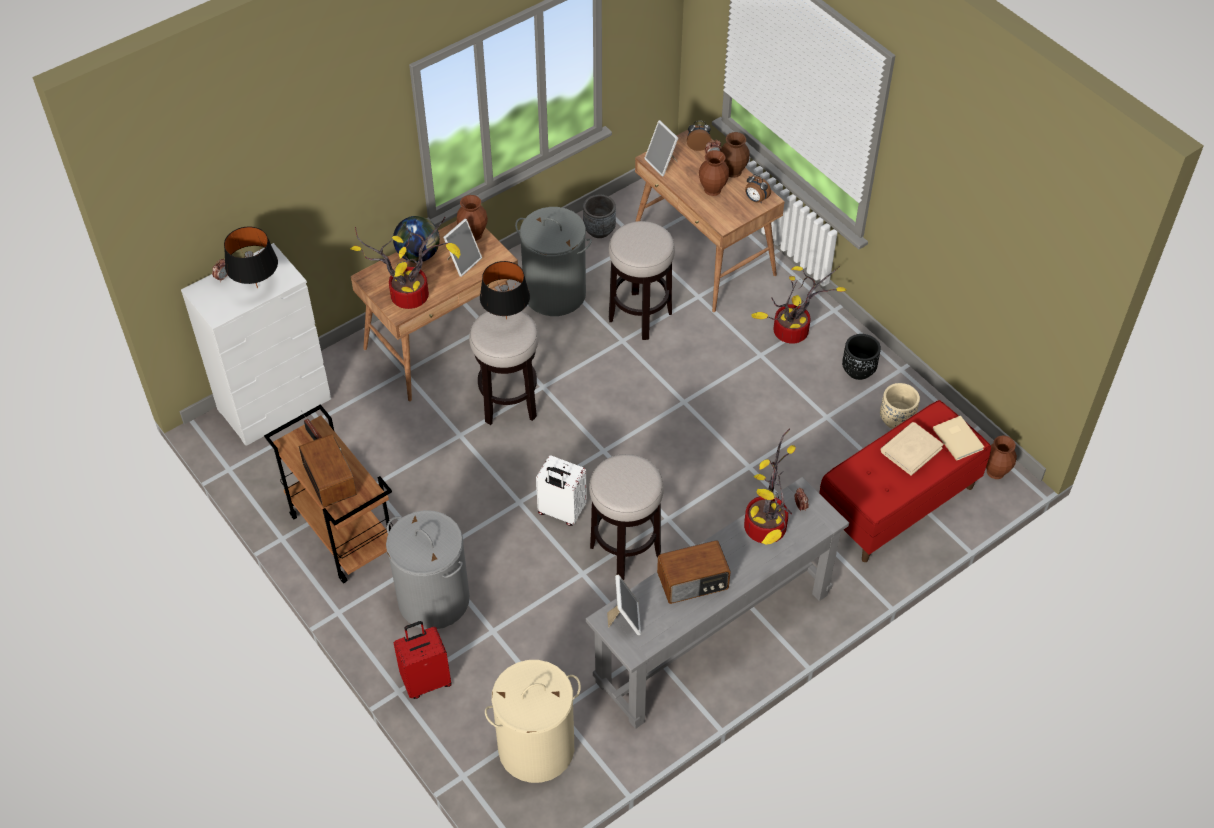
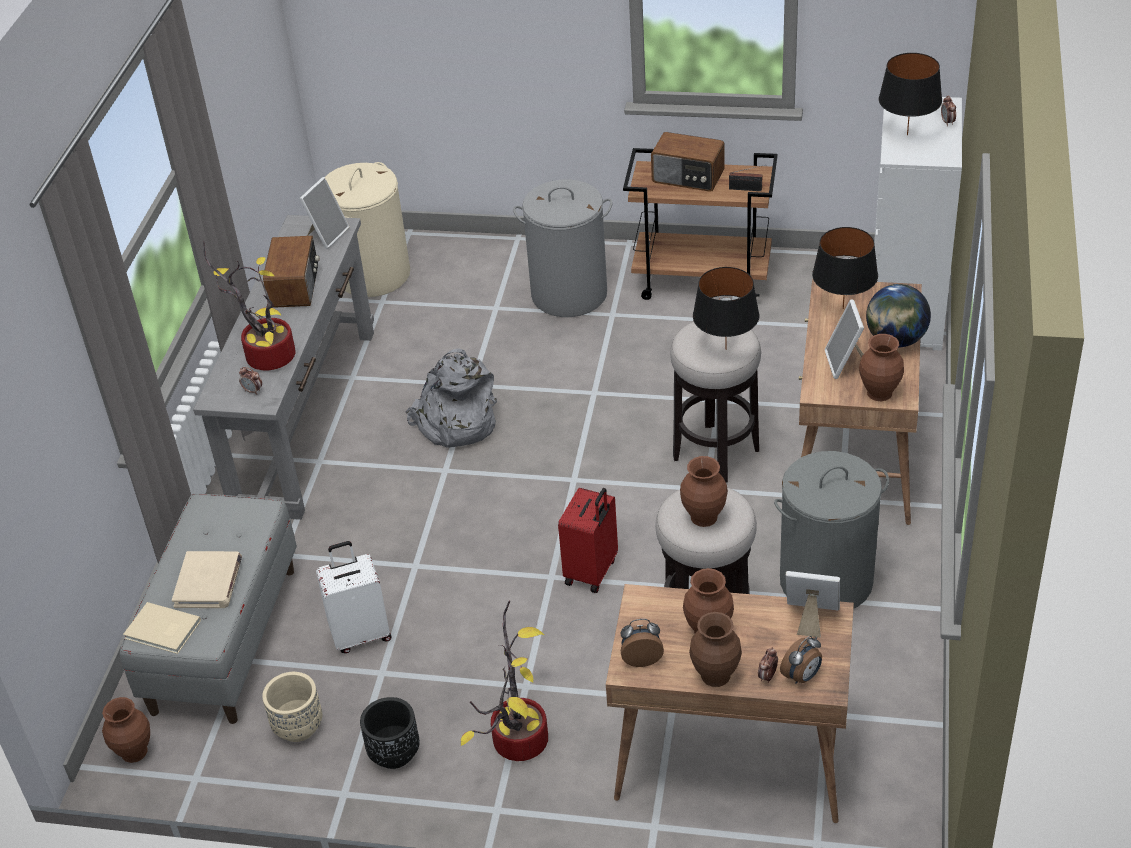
camera: 140 degrees right, 10 degrees down
(412, 294) = (843, 308): potted plant -> black table lamp
(426, 680) = (505, 254): red suitcase -> red suitcase (592, 572)
(561, 512) = (548, 410): white suitcase -> white suitcase (361, 634)
(599, 230) = (888, 690): grey planter -> none
(625, 550) = (455, 423): stool -> grey backpack
(625, 619) = (327, 235): picture frame -> picture frame turned 105 degrees counterclockwise
(645, 239) = (703, 516): none -> brown vase
(693, 582) = (295, 286): radio -> radio turned 150 degrees clockwise
(897, 504) = (224, 639): red bench -> grey bench

